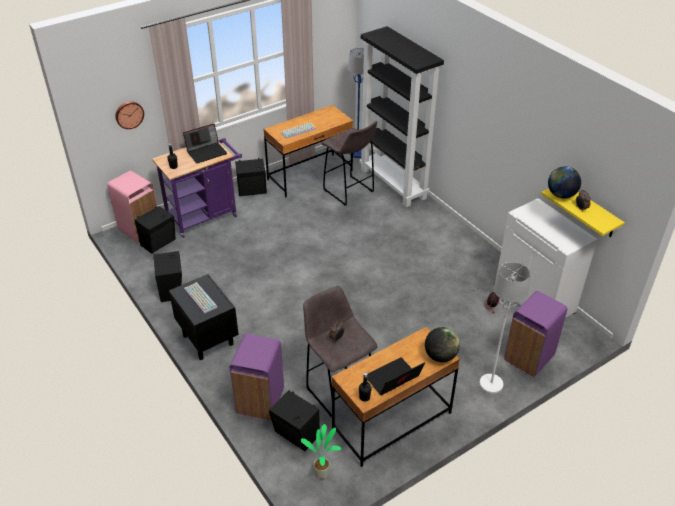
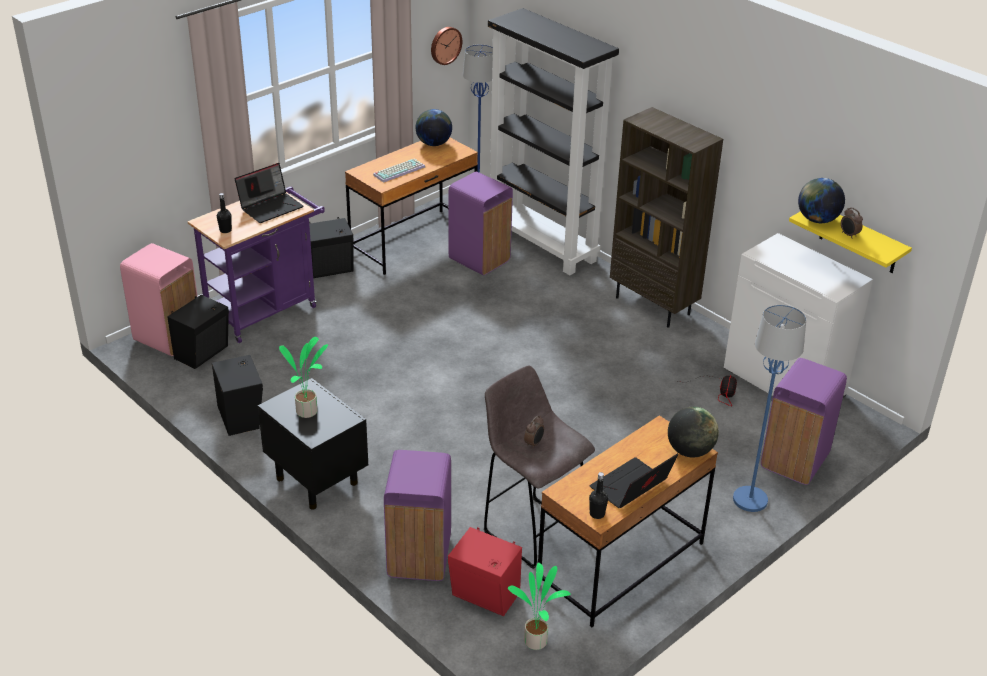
camera: 10 degrees left, 5 degrees down
(129, 114) = (152, 154): wall clock -> wall clock (445, 45)
(199, 298) = (308, 411): keyboard -> potted plant
(296, 435) = (485, 596): black speaker -> red speaker
(325, 112) = (433, 143): none -> globe
(349, 191) = (479, 260): grey stool -> purple trash can
(457, 234) = (653, 305): none -> brown bookcase
(491, 384) = (750, 500): white floor lamp -> blue floor lamp

